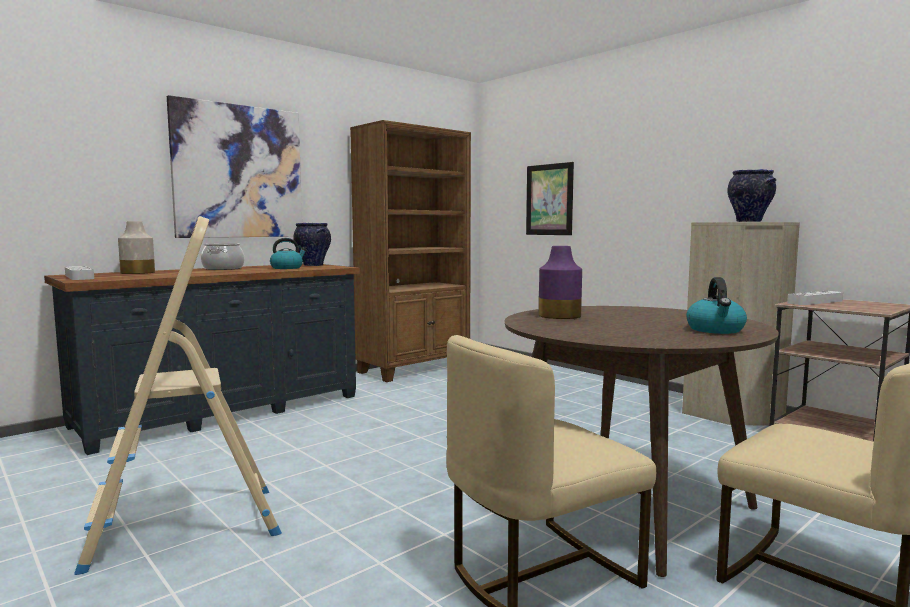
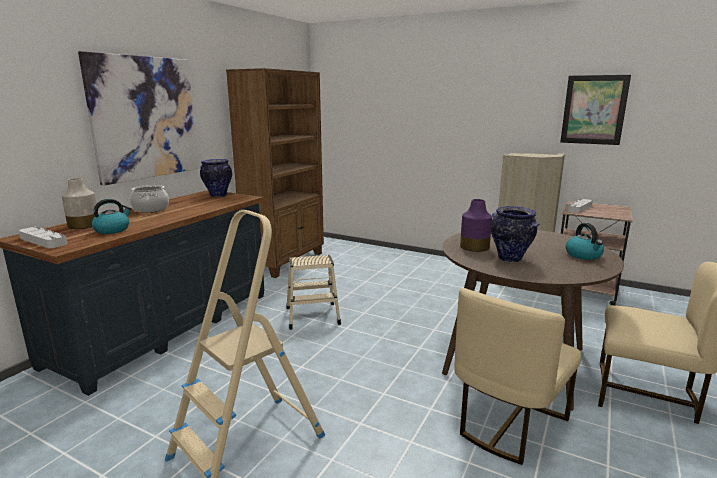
camera: 20 degrees left, 10 degrees up
(287, 268) = (206, 203): kettle -> kettle (112, 230)
(393, 420) = (313, 315): none -> beige step ladder
(549, 199) = (376, 125): picture -> picture (594, 110)
(749, 221) = (539, 155): vase -> vase (510, 259)

